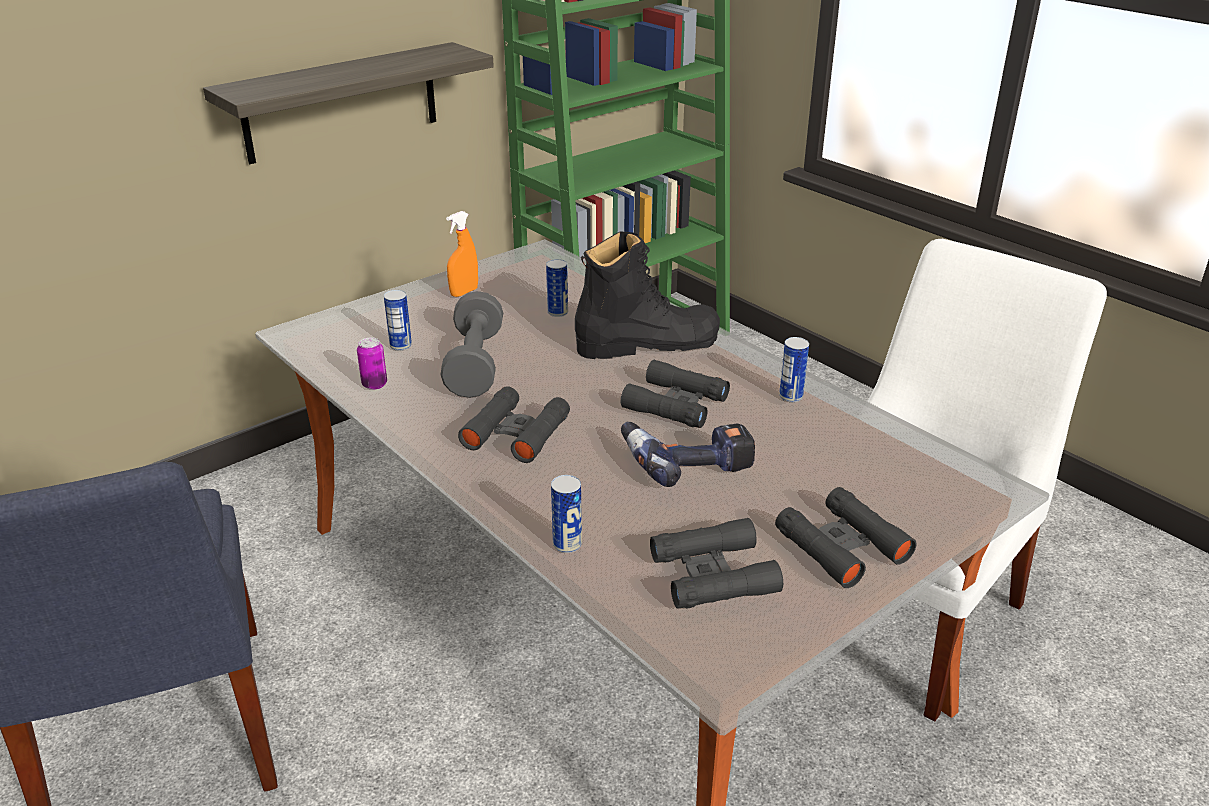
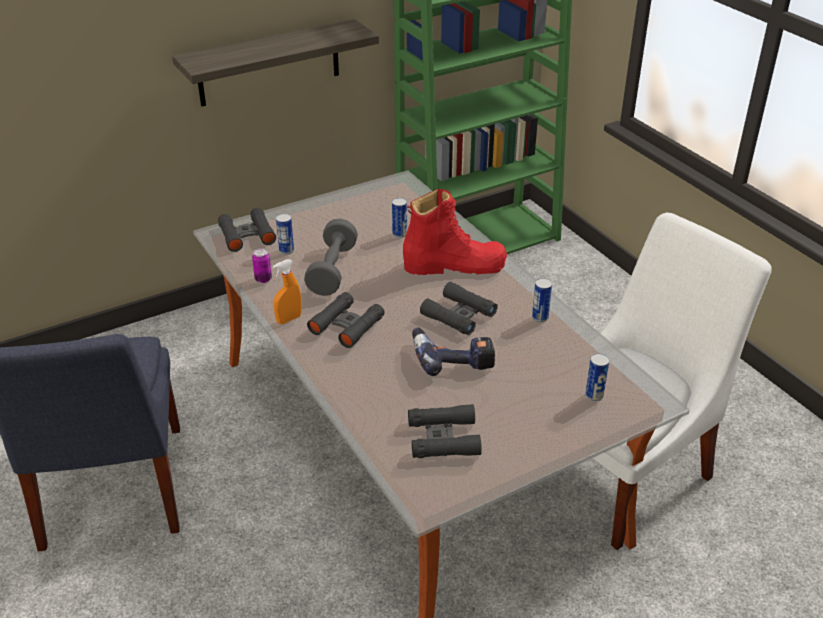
camera: 10 degrees right, 5 degrees up
(464, 292) = (339, 211): orange spray bottle -> orange spray bottle (289, 319)
(567, 544) = (358, 407): can -> can (594, 395)
(647, 343) = (454, 265): black boot -> red boot
(842, 546) = (532, 429): black binoculars -> black binoculars (247, 235)

